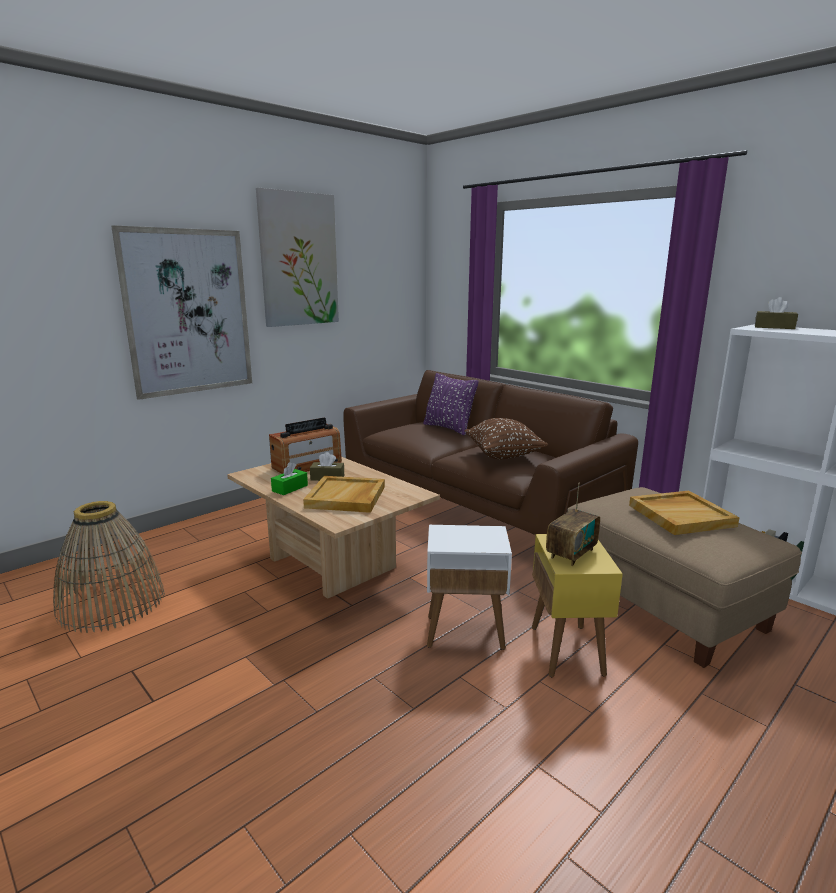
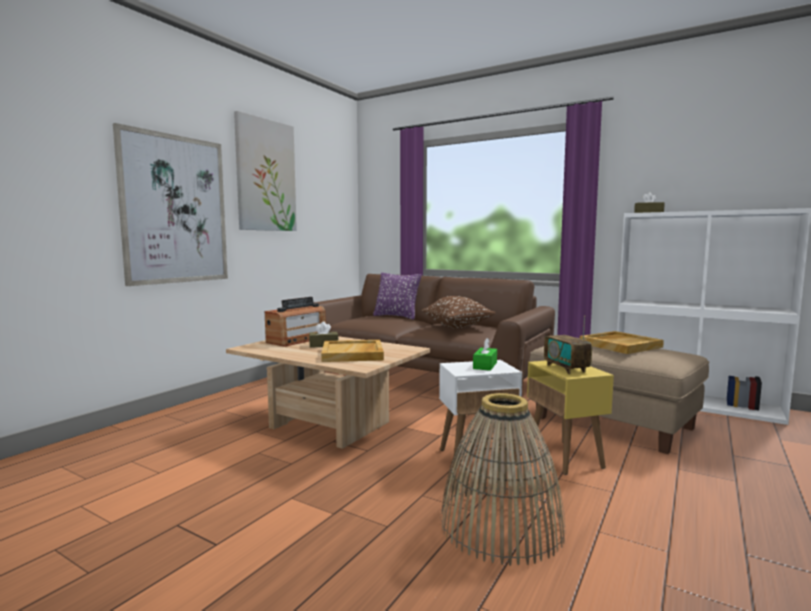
camera: 15 degrees left, 10 degrees down
(111, 603) = (120, 477): basket -> basket (501, 525)
(290, 488) = (296, 352): green tissue box -> green tissue box (485, 365)
(571, 553) = (566, 368): radio -> radio turned 135 degrees clockwise

